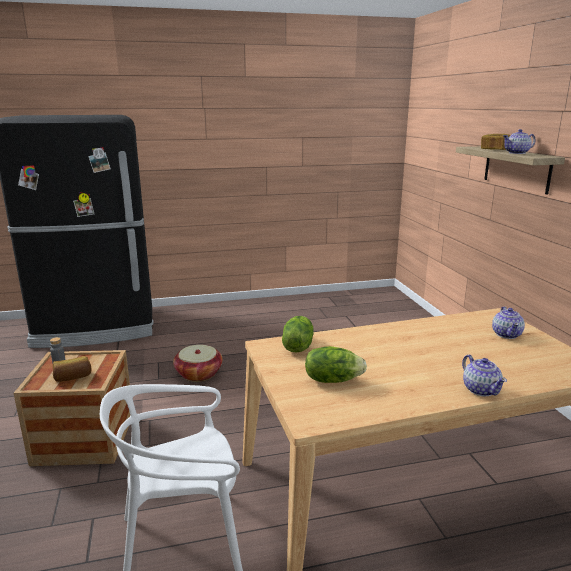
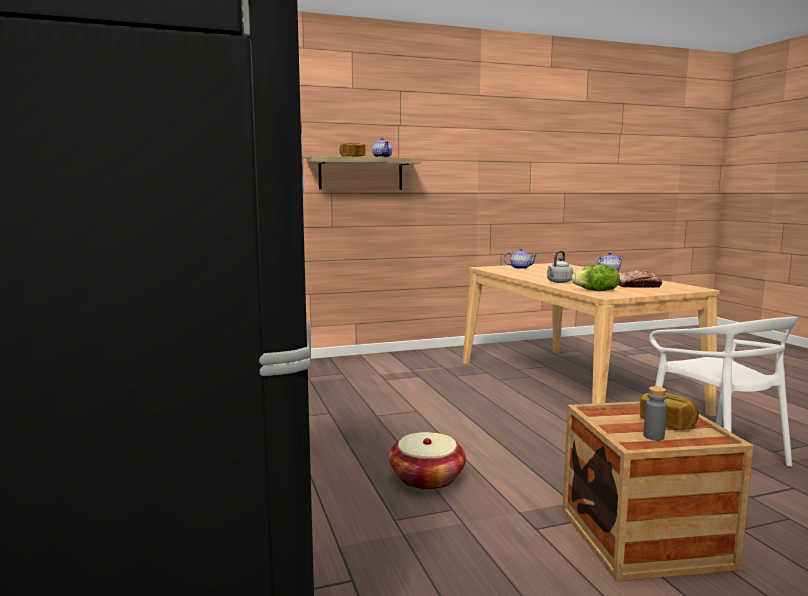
camera: 95 degrees left, 10 degrees down
(332, 380) = (638, 286): lettuce -> bread
(366, 338) = (558, 282): none -> grey kettle

